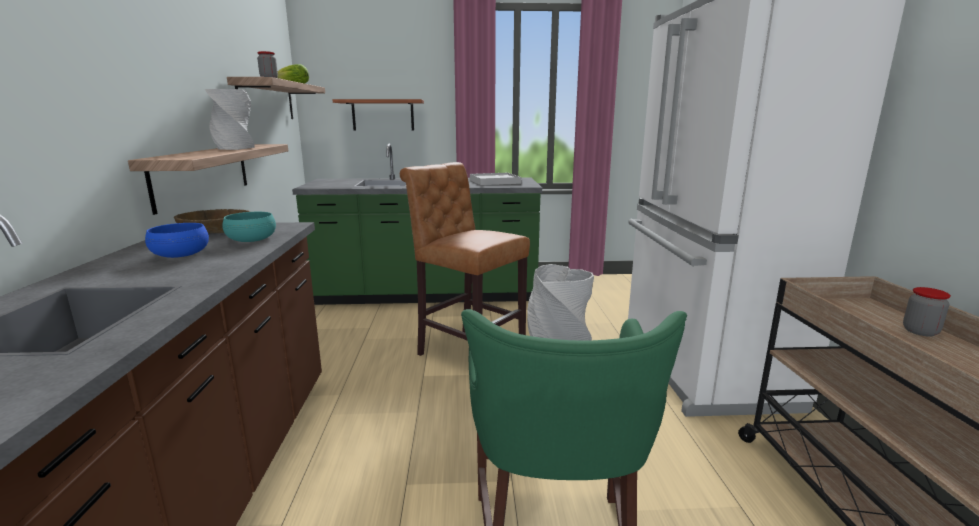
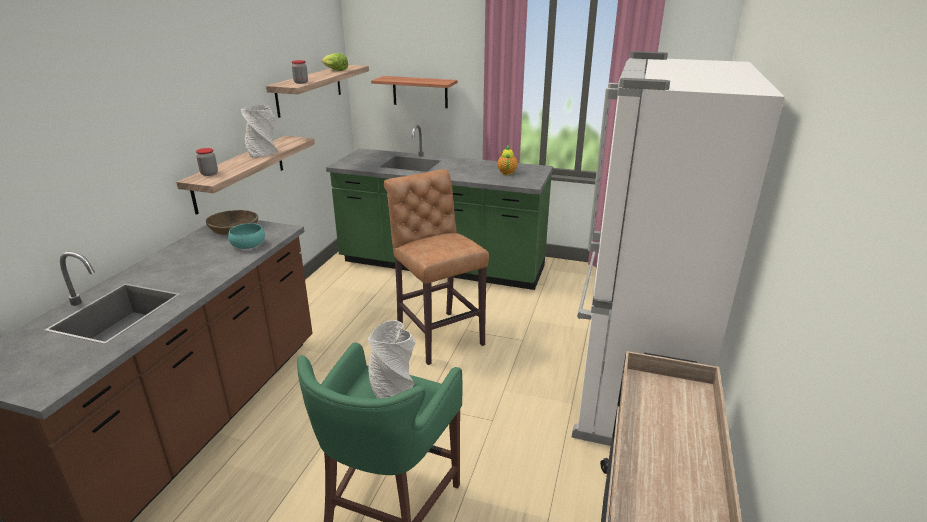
camera: 20 degrees right, 10 degrees up
(181, 253) = (198, 257): blue bowl -> none
(494, 181) = (507, 172): white tray -> teapot
(920, 331) = (694, 429): jar -> jar (209, 174)

